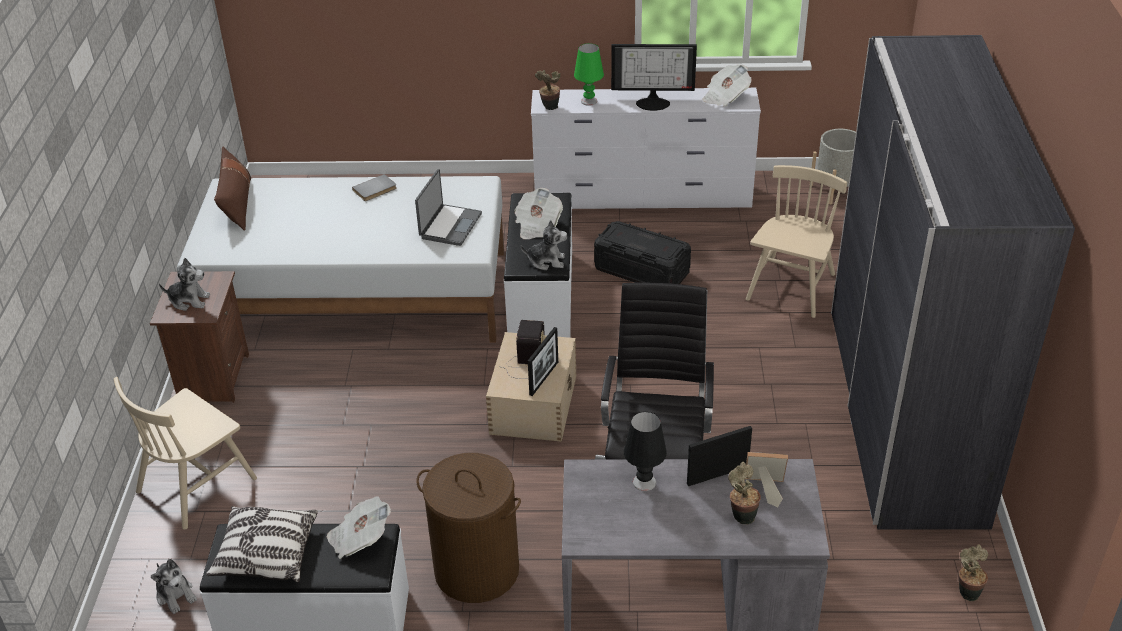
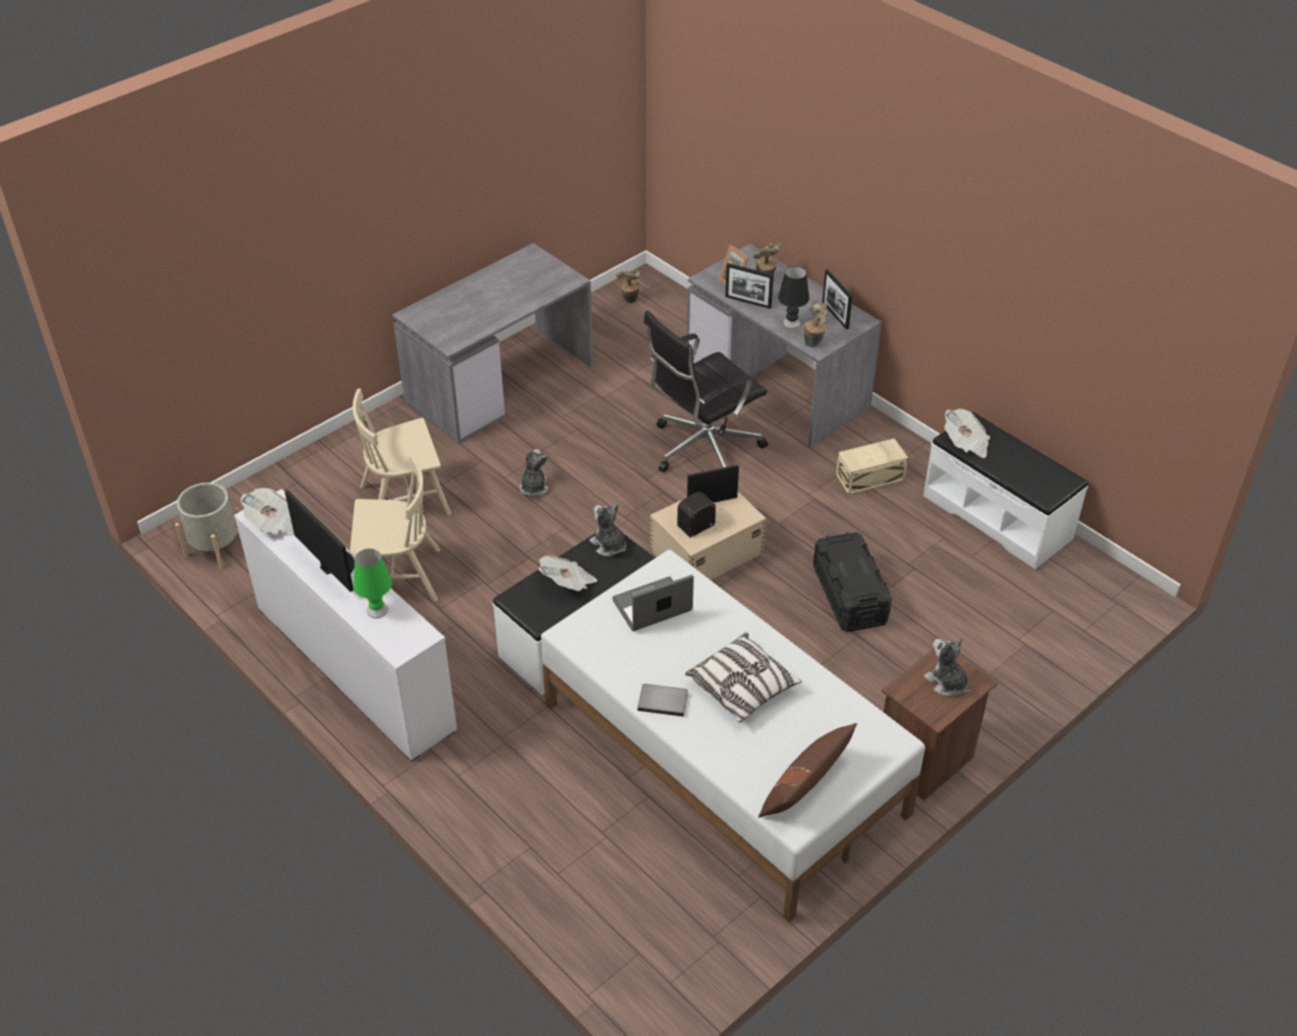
camera: 135 degrees left, 5 degrees up
(176, 595) = (1079, 592): plush toy -> plush toy (534, 487)
(197, 484) = (1010, 665): beige chair -> beige chair (397, 577)
(266, 555) = (1032, 471): pillow -> pillow (742, 687)
(476, 570) = (871, 478): brown laundry basket -> beige storage box
(549, 108) = (420, 630): potted plant -> potted plant (814, 343)
(616, 525) = (835, 315): none -> picture frame
(642, 271) = (476, 595): black storage box -> black storage box (849, 595)
(903, 413) = (500, 382): grey wardrobe -> grey desk

